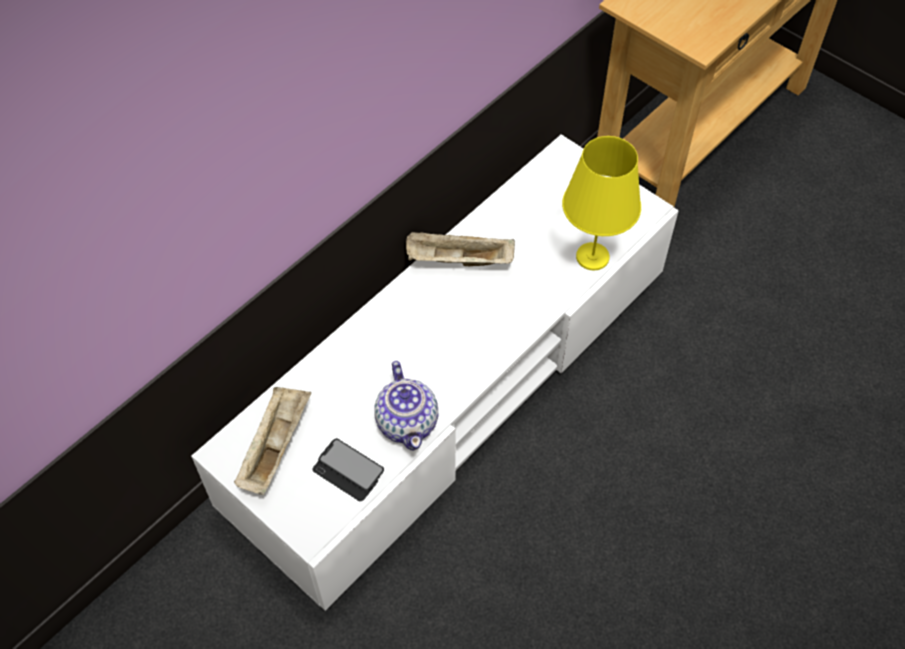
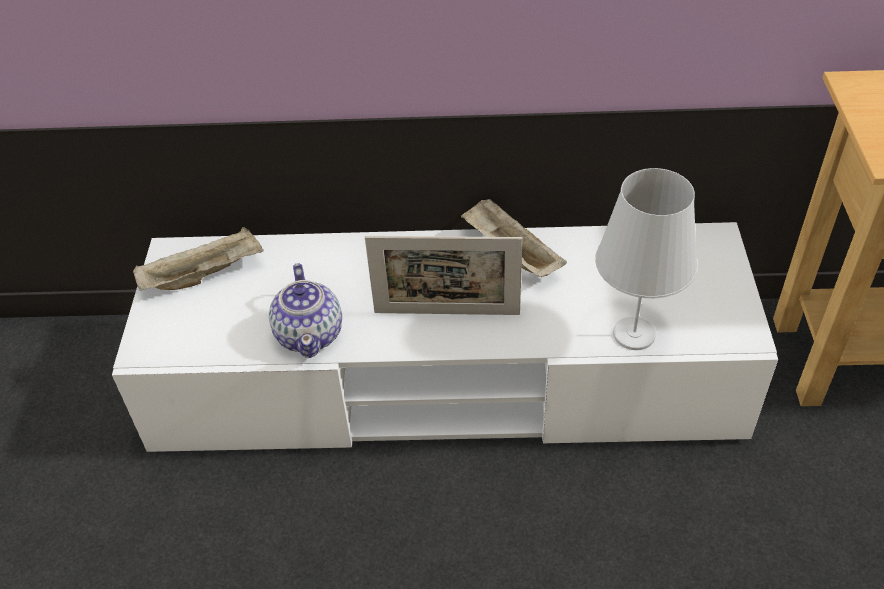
camera: 50 degrees right, 10 degrees down
(348, 470) = (224, 331): phone -> none
(407, 422) = (310, 334): teapot -> teapot turned 45 degrees counterclockwise
(473, 334) = (446, 313): none -> picture frame
(592, 257) = (633, 334): yellow table lamp -> white table lamp

